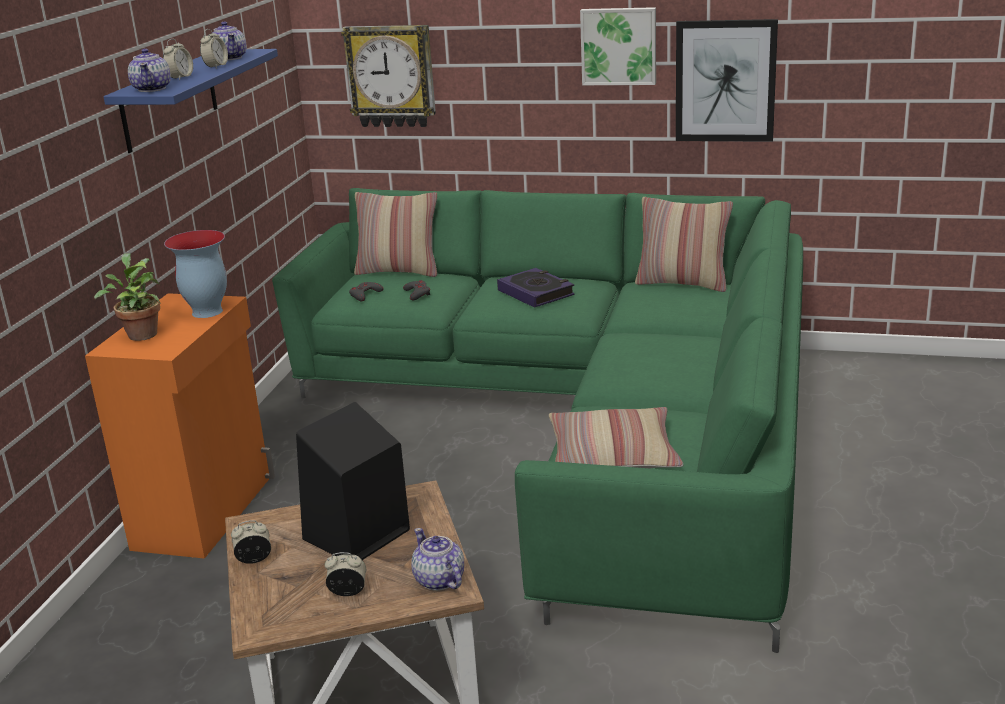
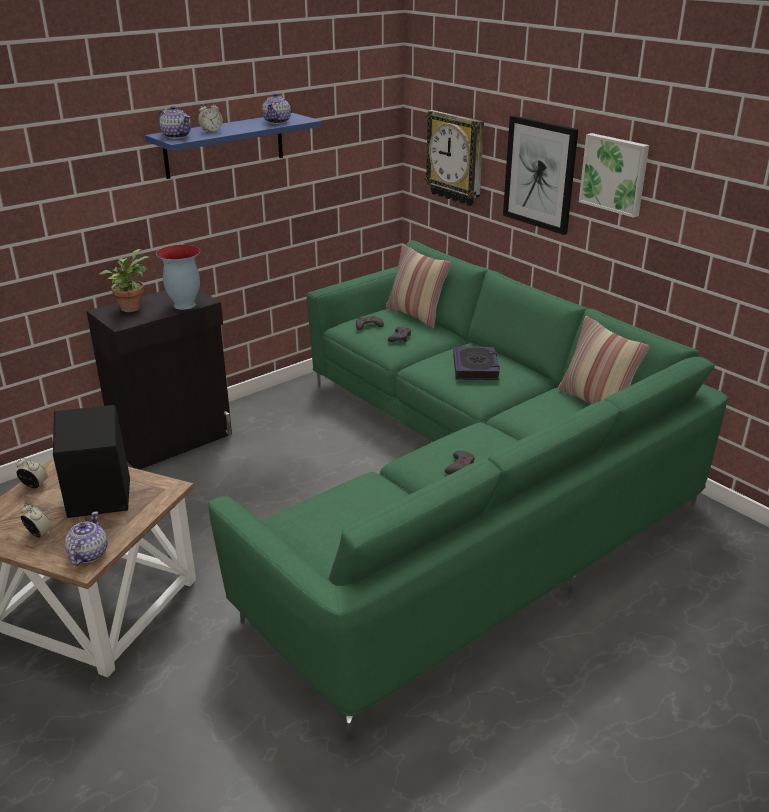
camera: 35 degrees right, 5 degrees up
(152, 89) = (176, 136): teapot -> teapot turned 75 degrees counterclockwise
(206, 512) = (174, 440): orange cabinet -> black cabinet
(216, 67) = (251, 127): alarm clock -> none
(613, 455) = (327, 521): pillow -> none
(654, 368) = (460, 466): none -> grey game controller
(725, 81) = (695, 230): picture -> picture (540, 174)

